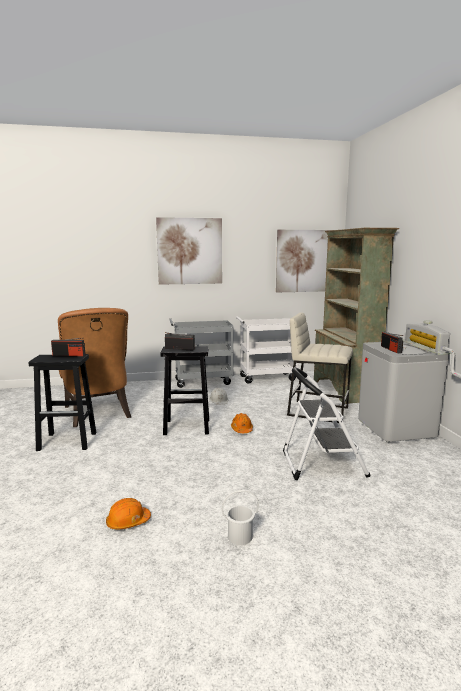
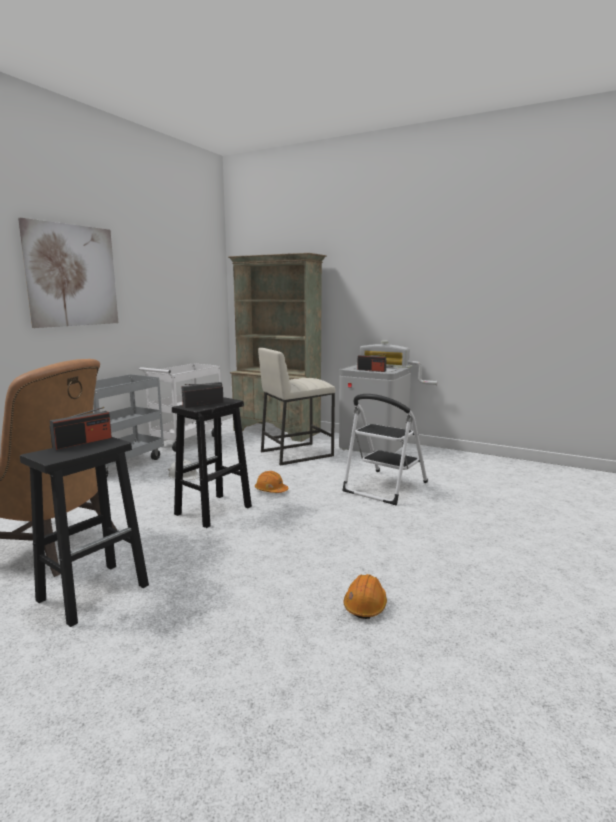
camera: 50 degrees left, 0 degrees up
(240, 537) = (453, 557): white bucket -> none
(305, 261) = (198, 292): picture -> none

